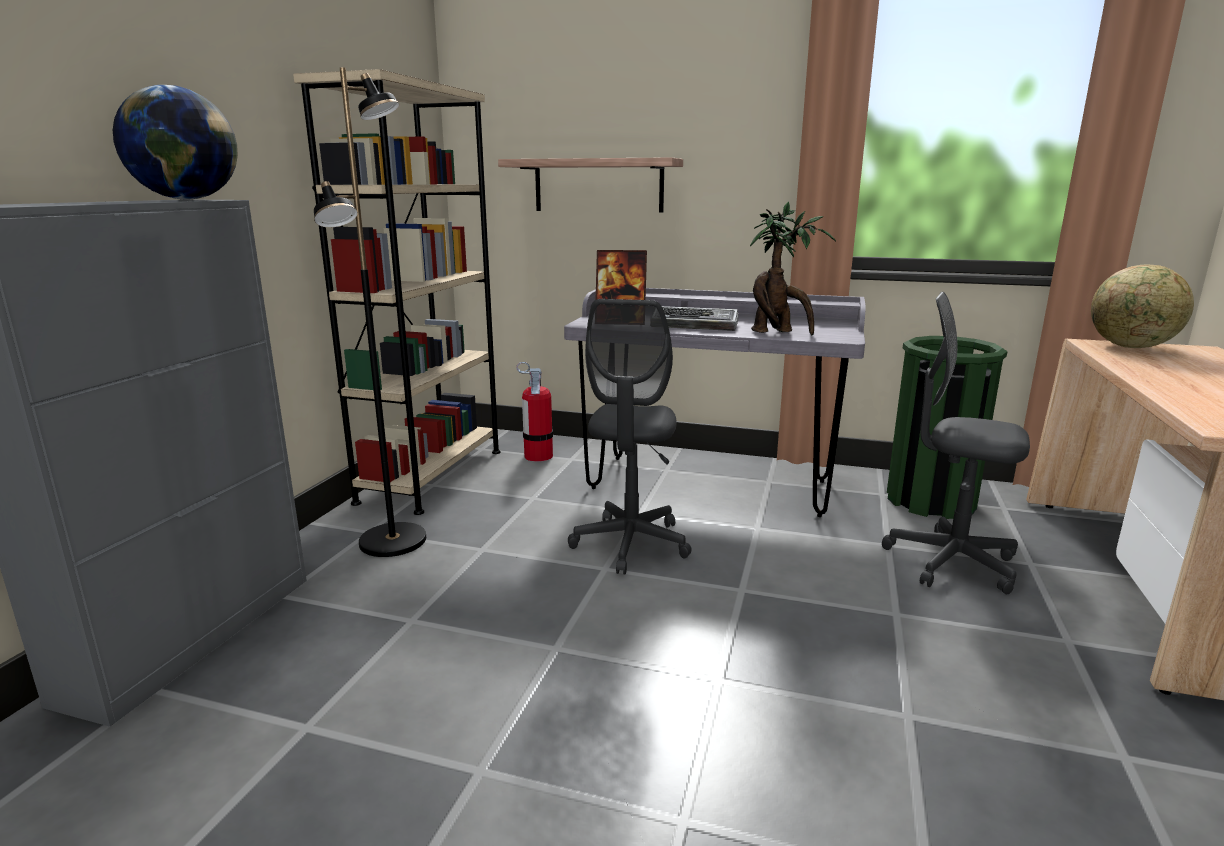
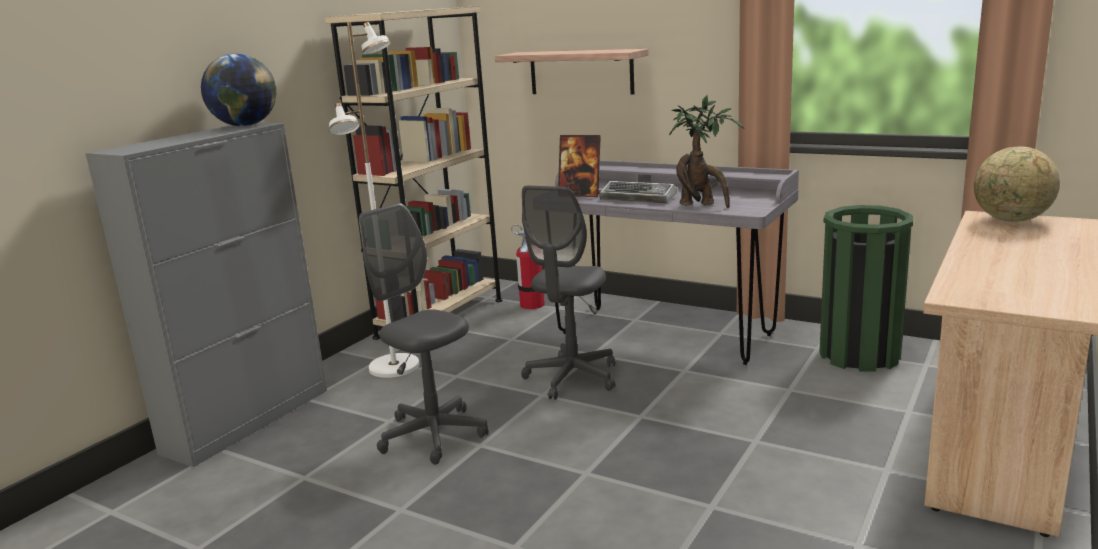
camera: 15 degrees right, 0 degrees up
(394, 541) = (395, 367): black floor lamp -> white floor lamp
(950, 562) = (834, 406): grey office chair -> grey office chair (433, 435)

